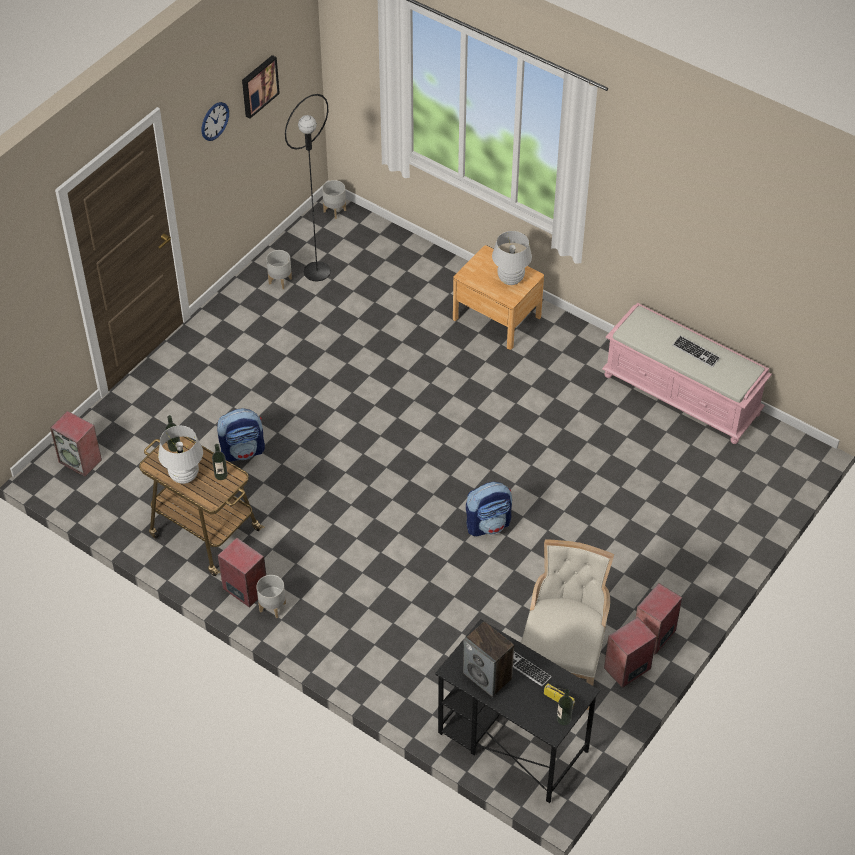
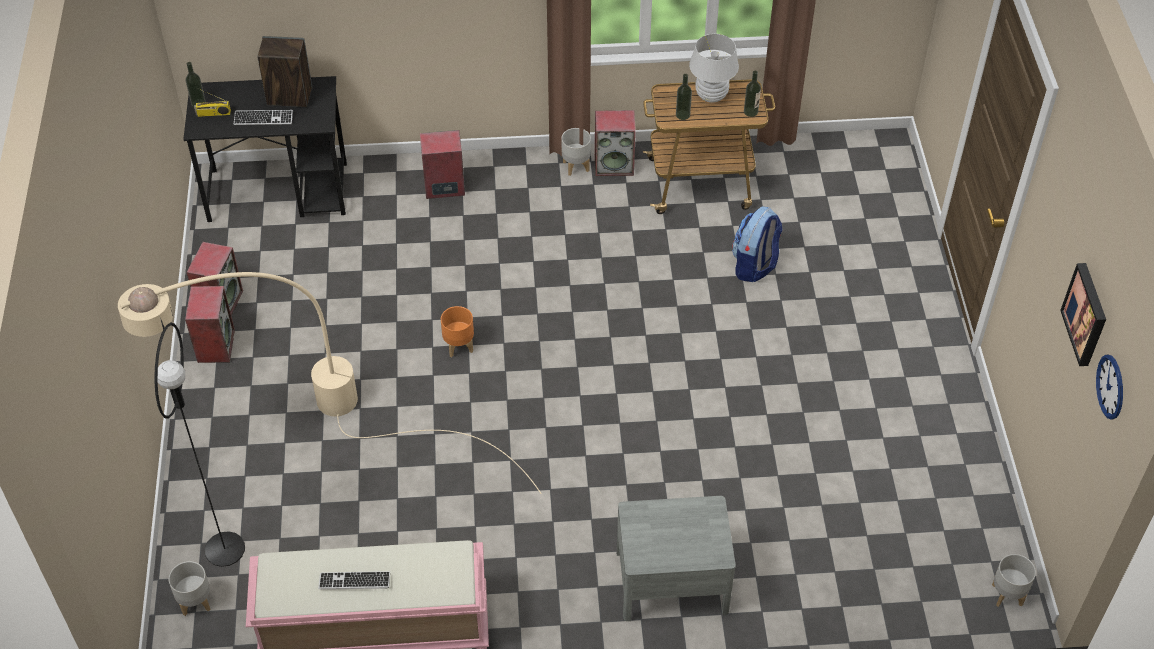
camera: 140 degrees right, 0 degrees up
(81, 460) = (876, 170): speaker -> speaker (444, 187)
(214, 121) = (1060, 235): wall clock -> wall clock (1110, 386)
(280, 281) = (945, 459): grey planter -> grey planter (195, 602)
(317, 271) = (924, 498): black floor lamp -> black floor lamp (224, 549)
(488, 524) = (459, 346): backpack -> orange planter
(496, 318) = (672, 581): brown nightstand -> grey nightstand
(510, 279) = (657, 539): white table lamp -> none
(561, 663) = (285, 272): beige chair -> none
(641, 529) = (303, 438): none -> beige floor lamp

